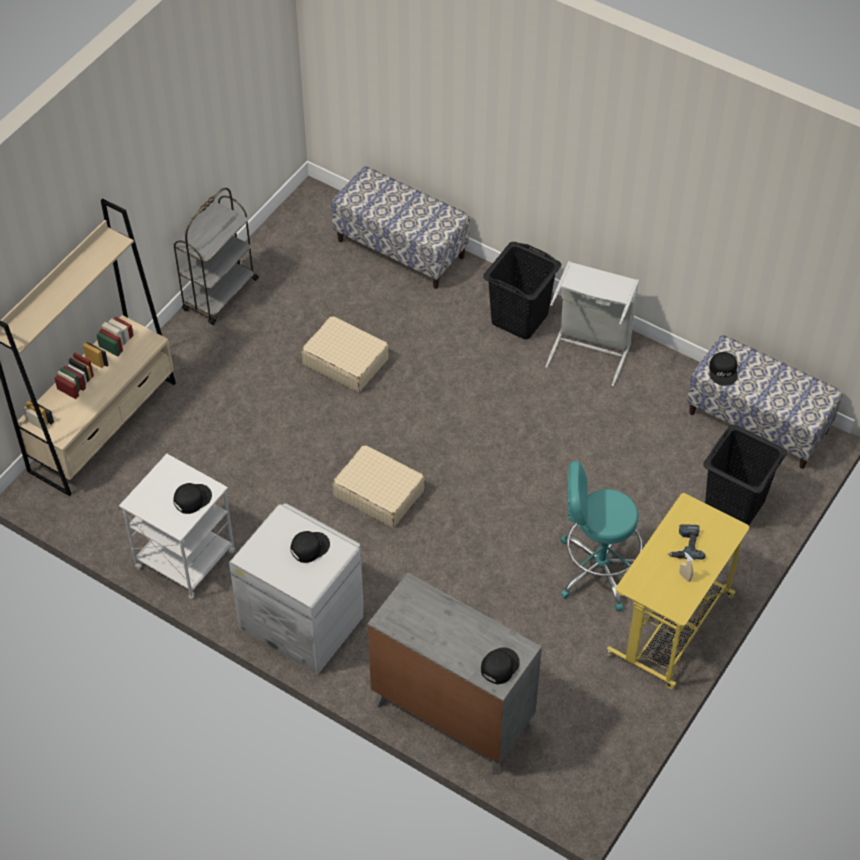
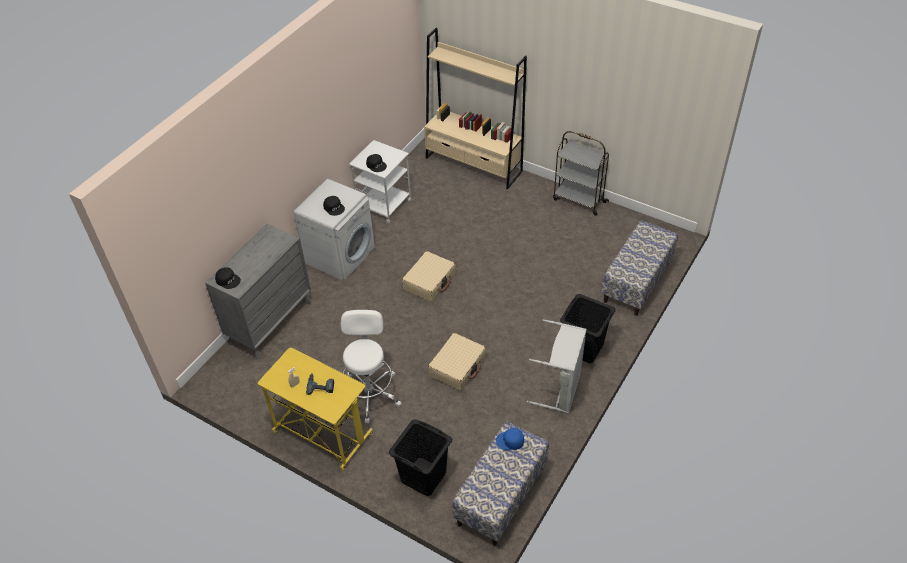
camera: 90 degrees right, 5 degrees down
(345, 361) = (533, 260): beige suitcase -> beige suitcase (458, 366)
(599, 569) = (369, 393): turquoise stool -> white stool
(723, 371) = (510, 441): black cap -> blue cap

